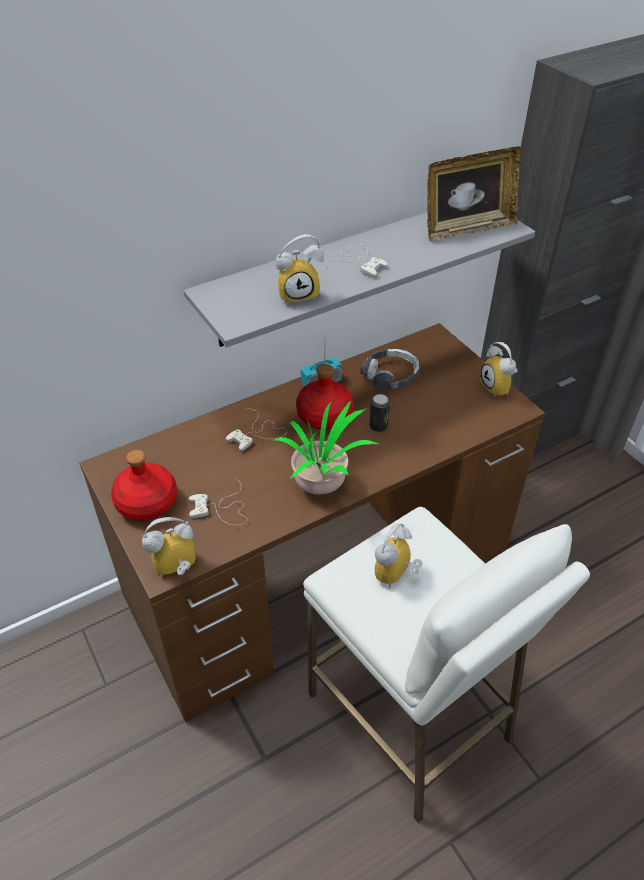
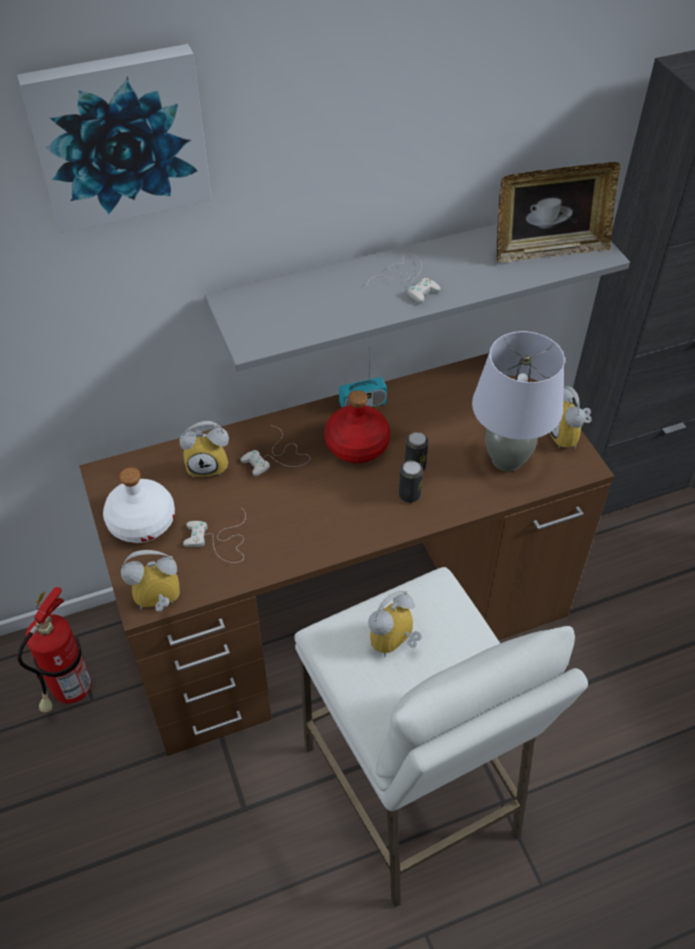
camera: 10 degrees right, 5 degrees up
(85, 681) = (70, 693): none -> fire extinguisher
(105, 137) = (119, 136): none -> picture
(148, 502) = (143, 522): red bottle -> white bottle
(299, 294) = (330, 315): alarm clock -> alarm clock (209, 464)
(324, 486) = (336, 530): potted plant -> none
(379, 449) = (409, 495): none -> can
(390, 376) = (444, 406): headphones -> none
(453, 411) = (506, 460): none -> grey table lamp

